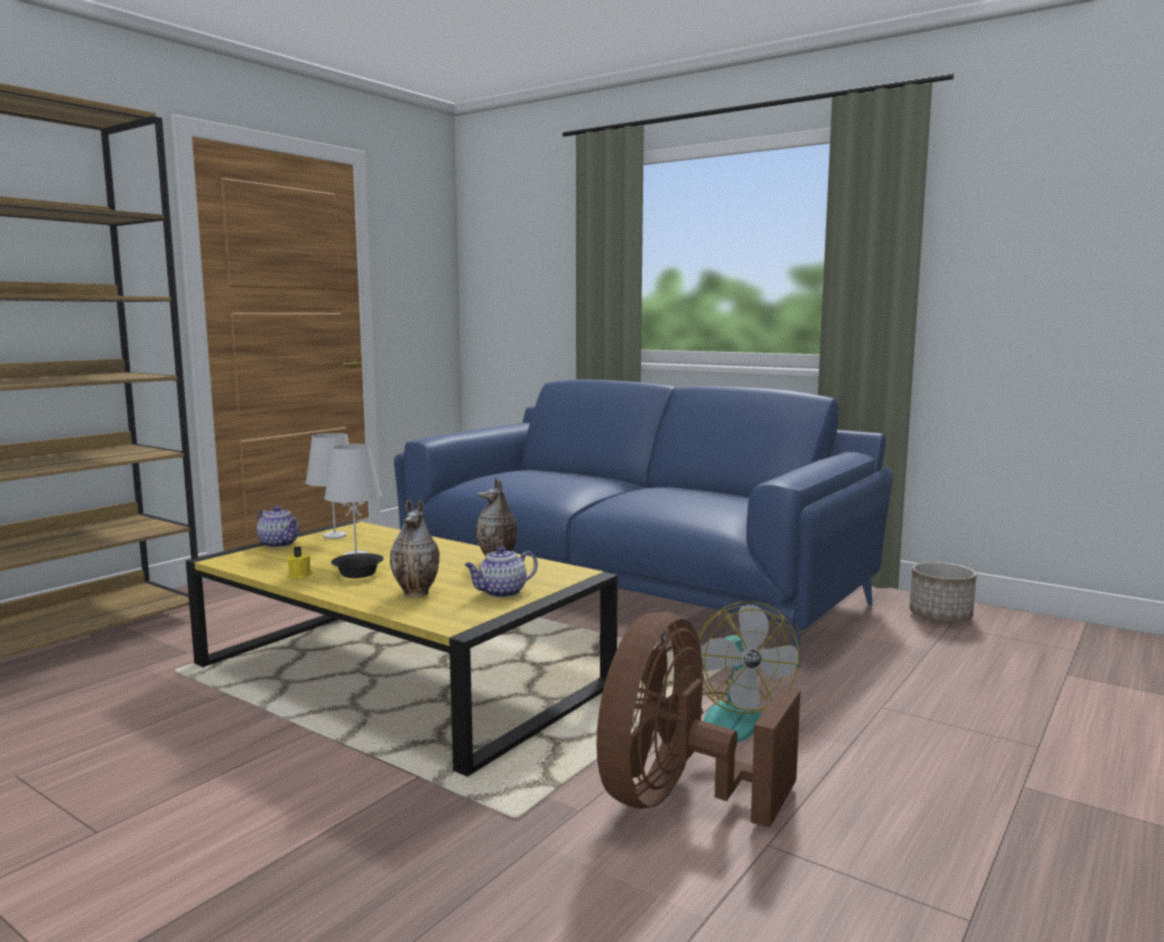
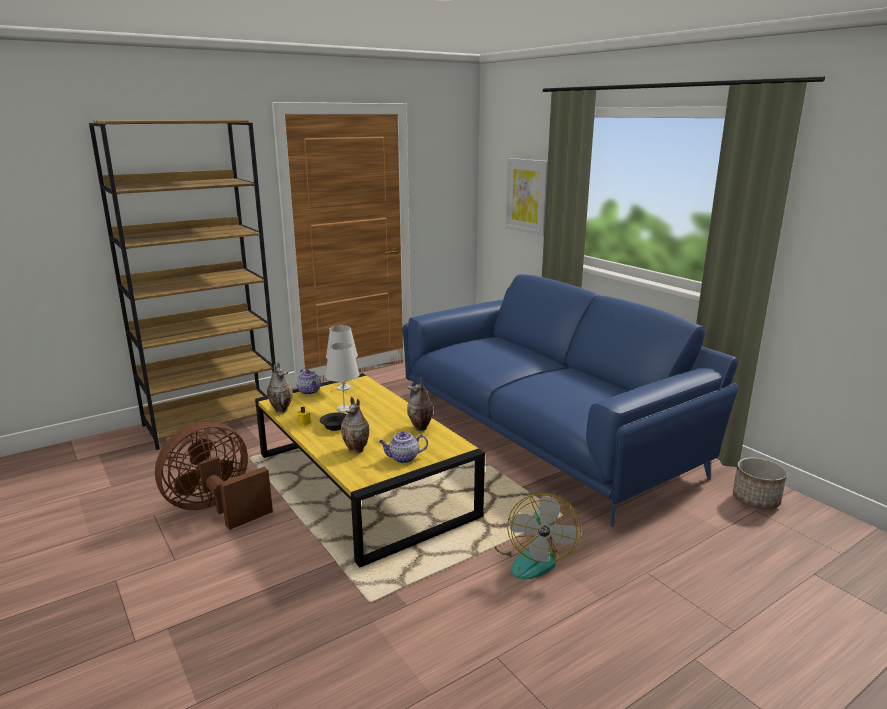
camera: 20 degrees right, 10 degrees up
(246, 566) = (281, 410): none -> vase
(541, 283) = (527, 196): none -> picture
(678, 798) = (466, 611): brown fan -> brown fan (217, 509)

